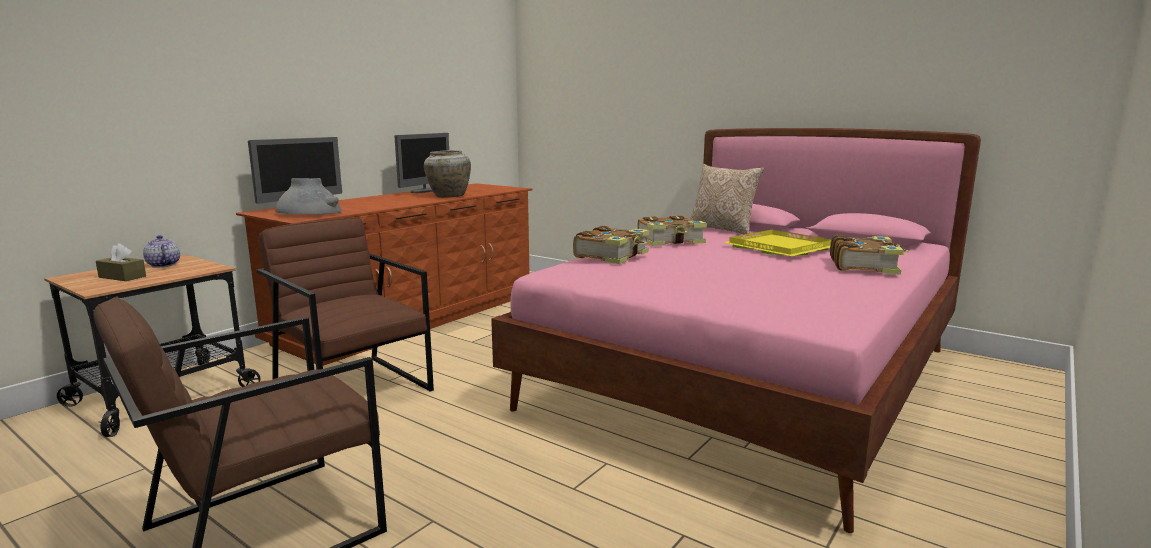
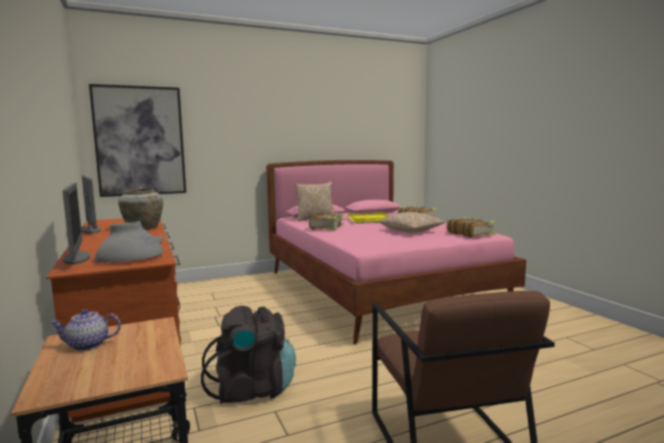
camera: 60 degrees left, 5 degrees down
(122, 277) = (115, 362): brown tissue box -> none
(353, 388) = (252, 389): brown armchair -> black backpack
(566, 94) = (140, 141): none -> picture
(613, 255) = (353, 235): book -> book (470, 233)
(730, 277) = (411, 231): none -> pillow

